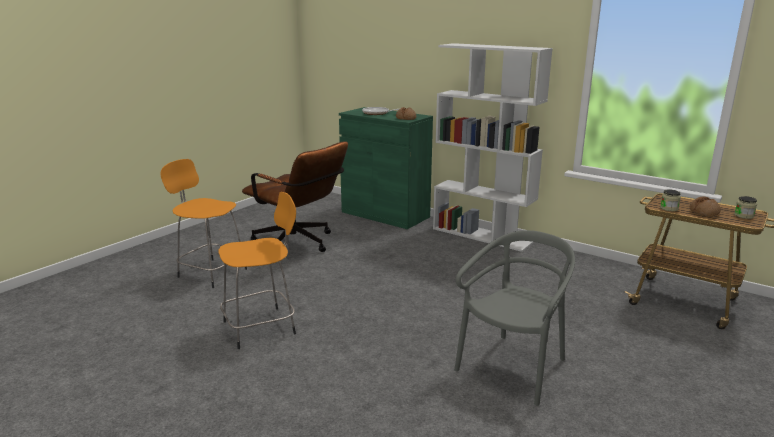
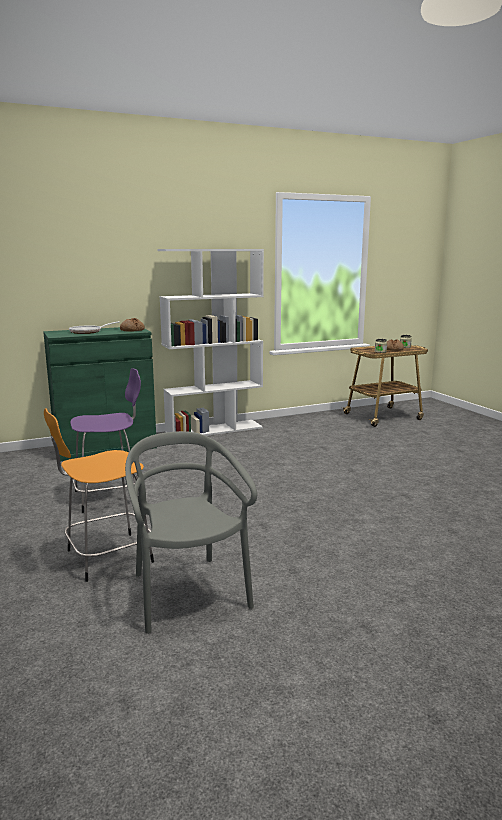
camera: 60 degrees left, 5 degrees down
(262, 327) = (282, 549): orange stool -> none
(299, 244) = (109, 496): brown office chair -> purple stool
(513, 367) = (428, 475): grey chair -> grey chair (187, 593)

